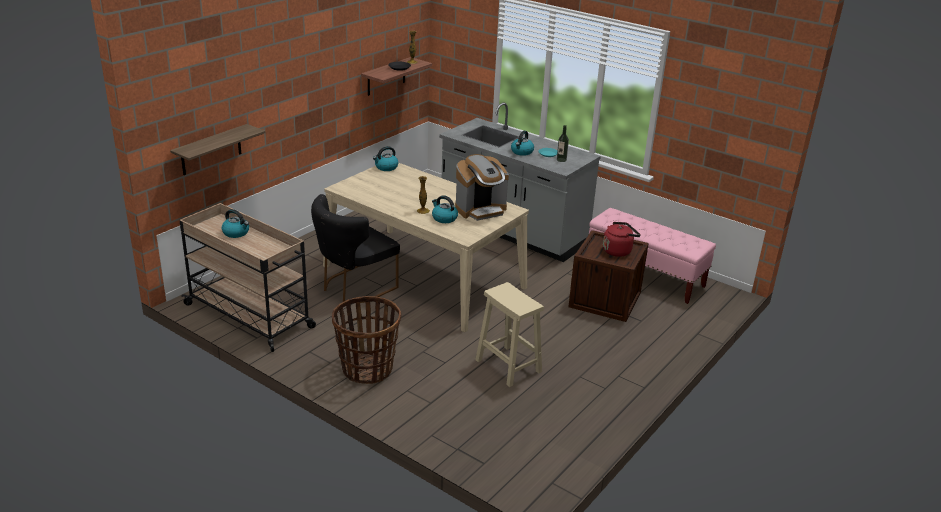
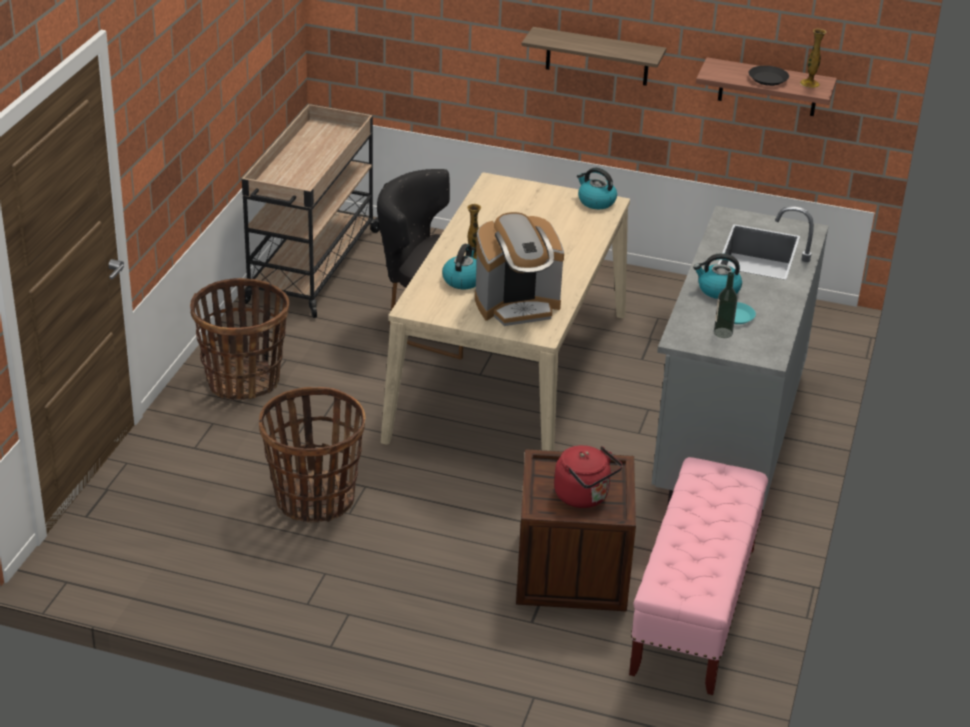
camera: 70 degrees right, 5 degrees up
(211, 150) = (401, 45): shelf -> shelf (597, 57)
(236, 233) = (325, 151): kettle -> none
(481, 210) = (517, 305): coffee machine -> coffee machine turned 60 degrees counterclockwise
(509, 366) = (314, 500): beige stool -> basket

